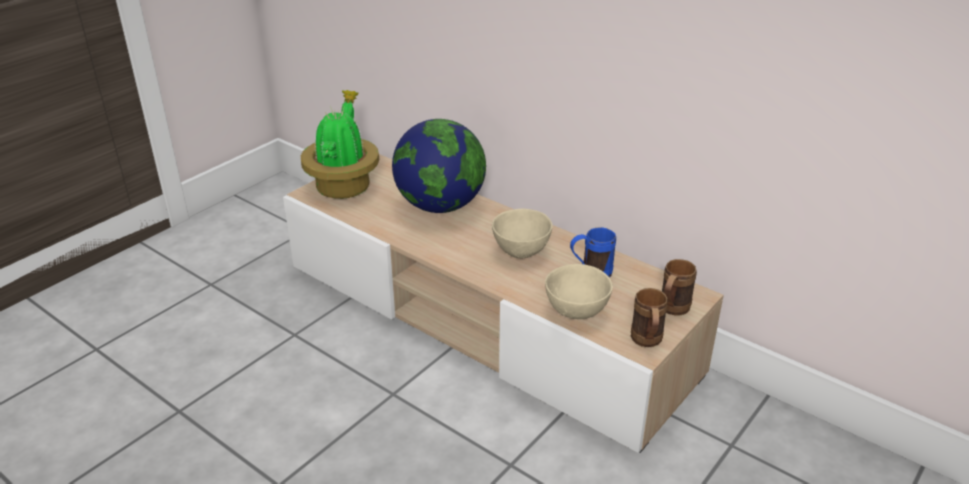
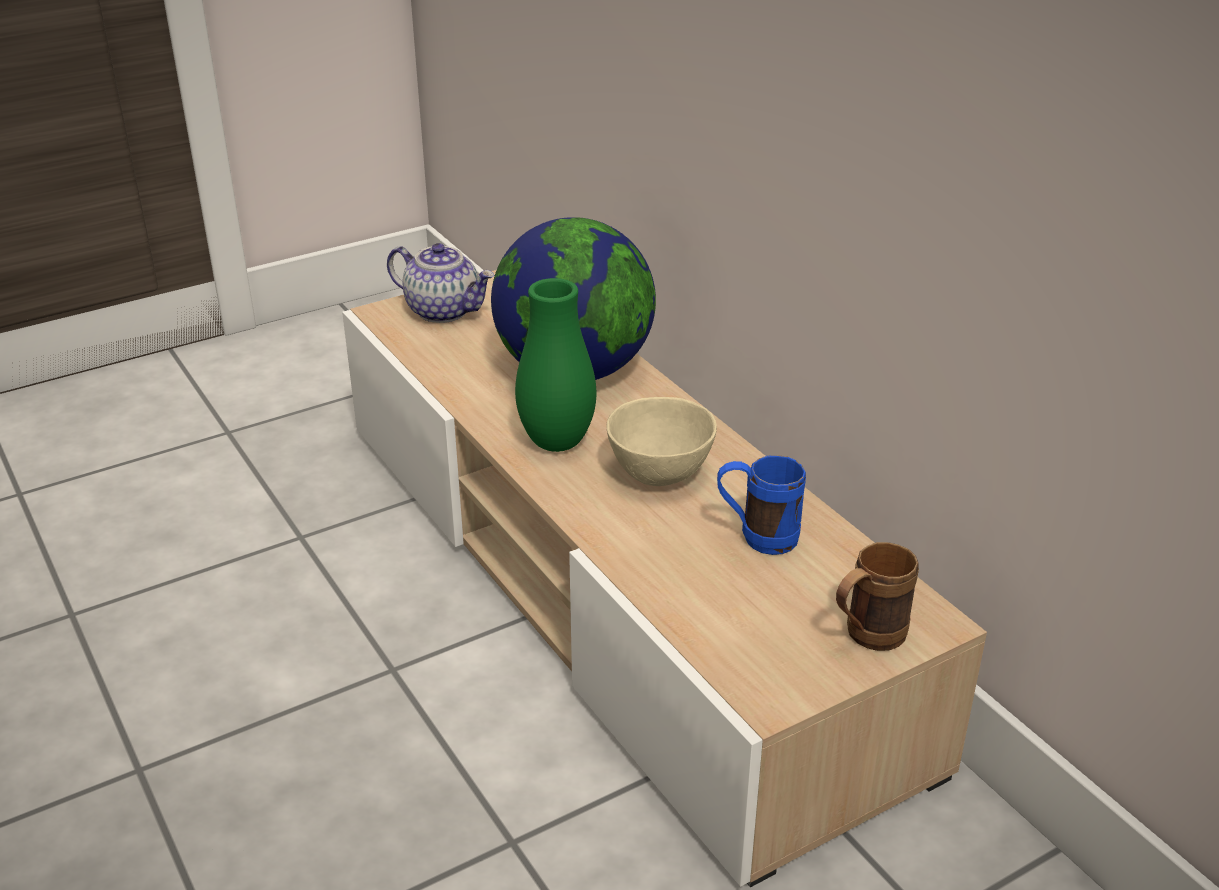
camera: 20 degrees right, 0 degrees up
(344, 185) = (444, 310): potted plant -> teapot
(456, 246) = (557, 442): none -> green vase
(577, 312) = (690, 600): beige bowl -> none
(647, 342) = (782, 685): brown mug -> none

